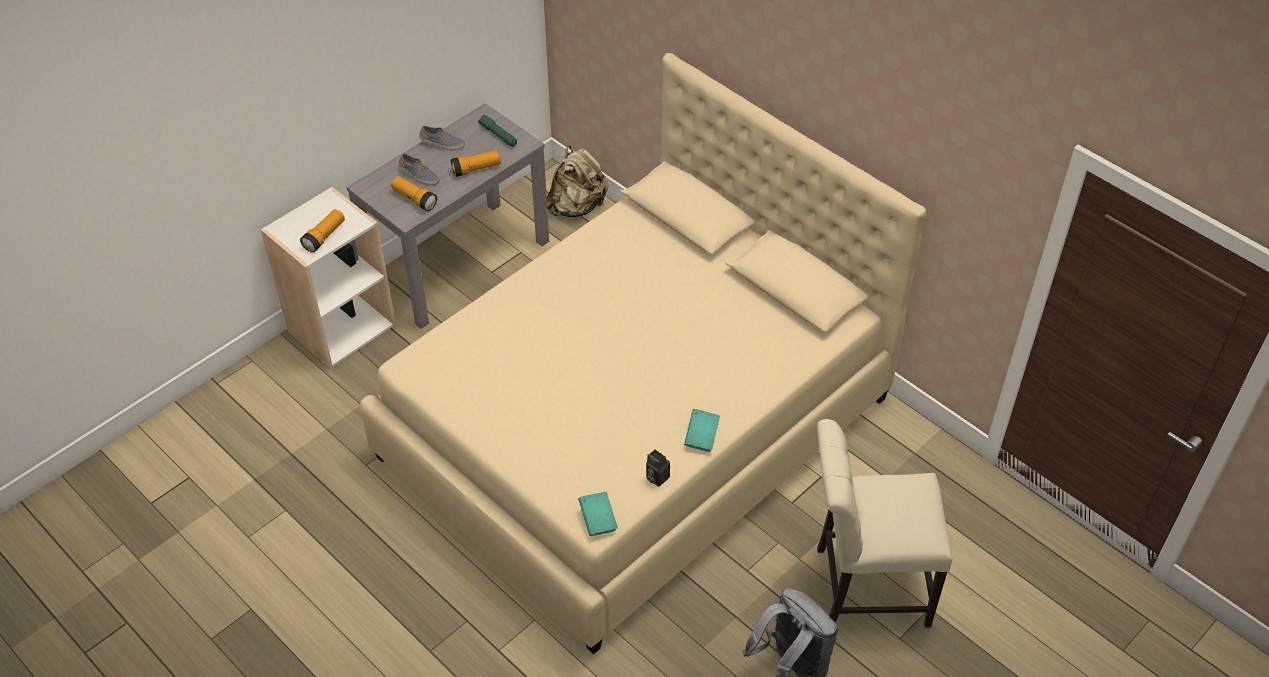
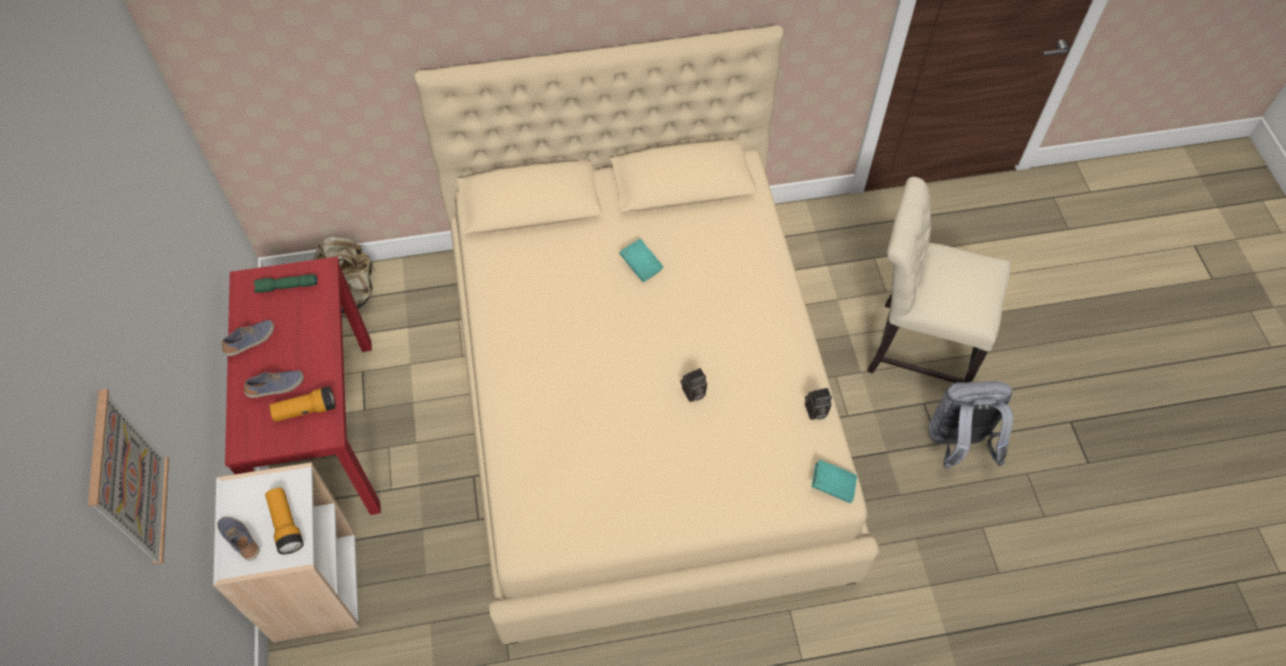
camera: 55 degrees left, 10 degrees up
(243, 99) = (127, 480): none -> picture
(299, 223) = (241, 540): none -> shoe
(459, 262) = (326, 430): grey console table -> red console table
(476, 169) = (316, 332): flashlight -> none
(607, 395) = (693, 394): none -> camera
(701, 437) = (795, 350): turquoise book -> turquoise book (641, 266)
(863, 585) = (914, 346): beige chair -> beige chair turned 75 degrees clockwise

